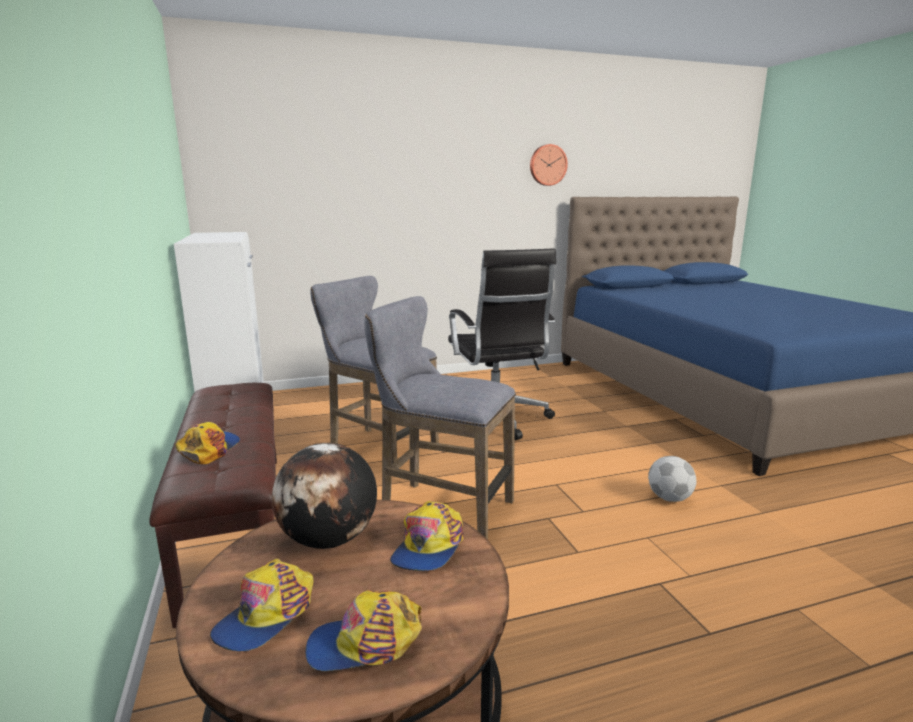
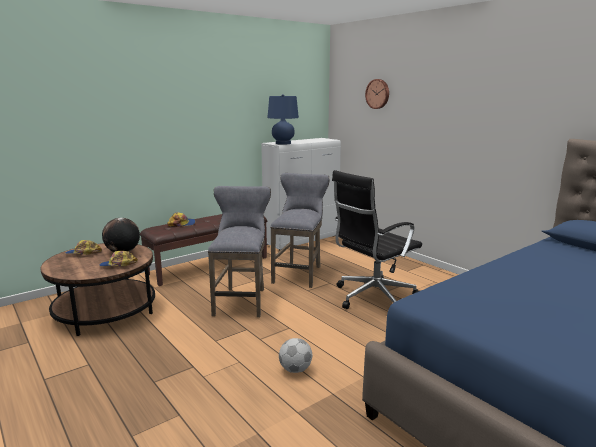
camera: 70 degrees right, 0 degrees up
(220, 240) = (283, 143): none -> blue table lamp
(365, 644) = (68, 265): cap -> none
(547, 165) = (554, 104): wall clock -> wall clock (378, 94)

